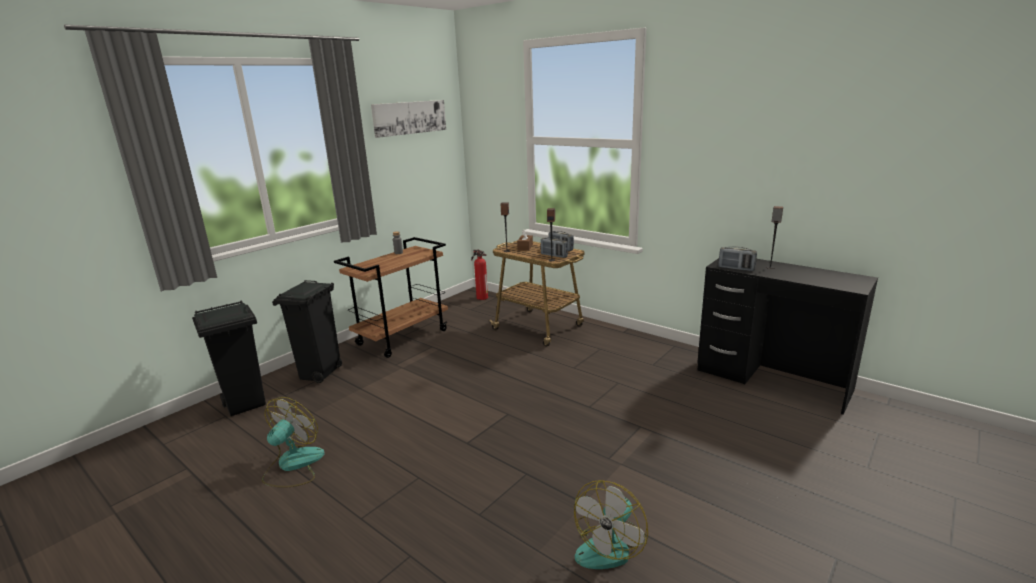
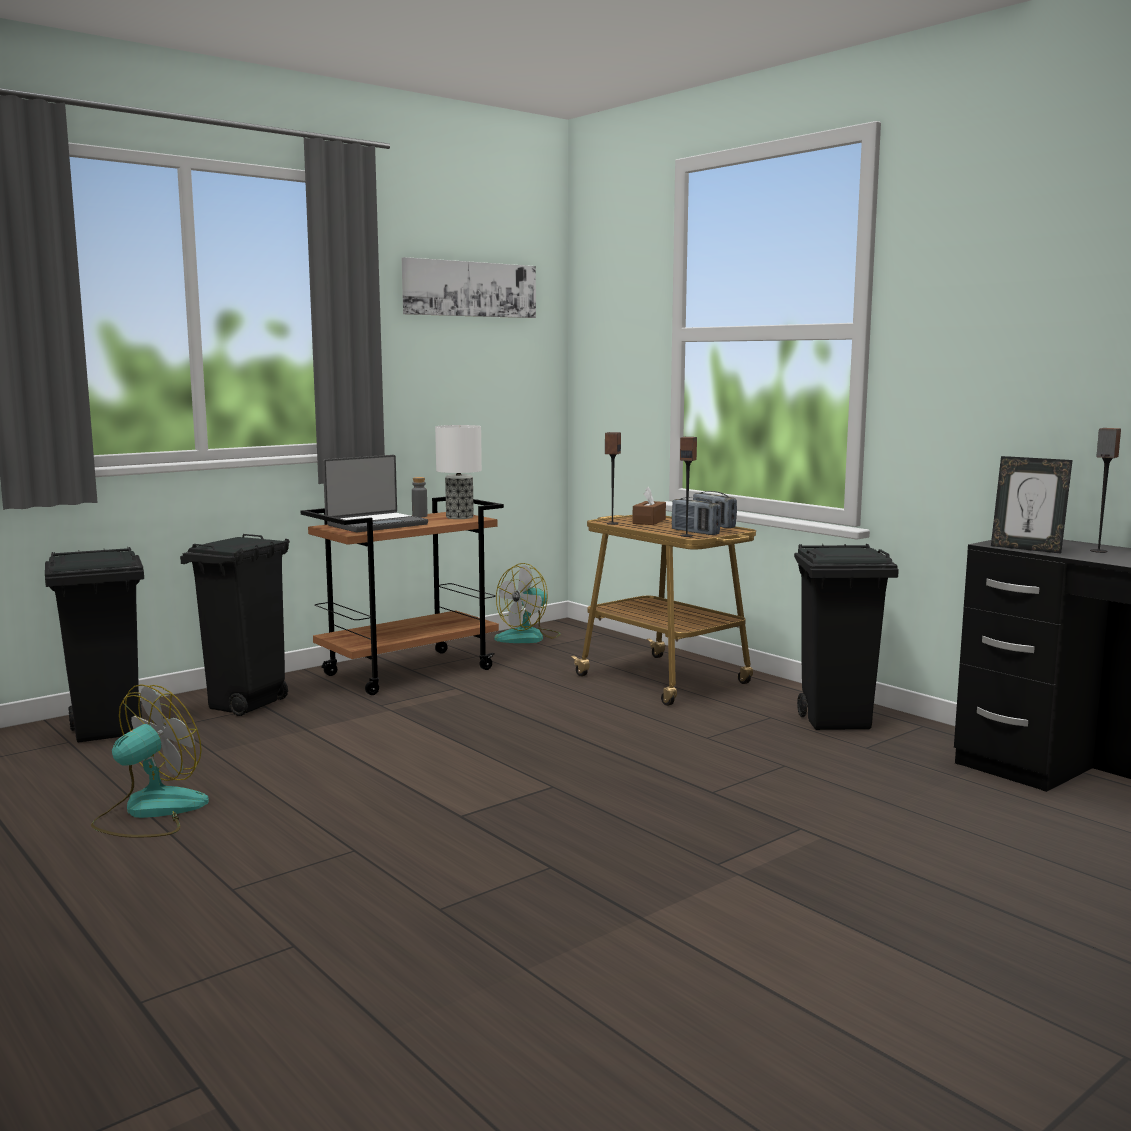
camera: 10 degrees right, 10 degrees down
(377, 263) = (376, 524): none -> laptop
(421, 252) = (459, 517): none -> table lamp
(481, 297) = (575, 632): fire extinguisher -> none
(609, 545) = (663, 978): fan -> fan (528, 637)
(633, 348) = (837, 721): none -> black trash can
(736, 268) = (1027, 549): radio -> picture frame

